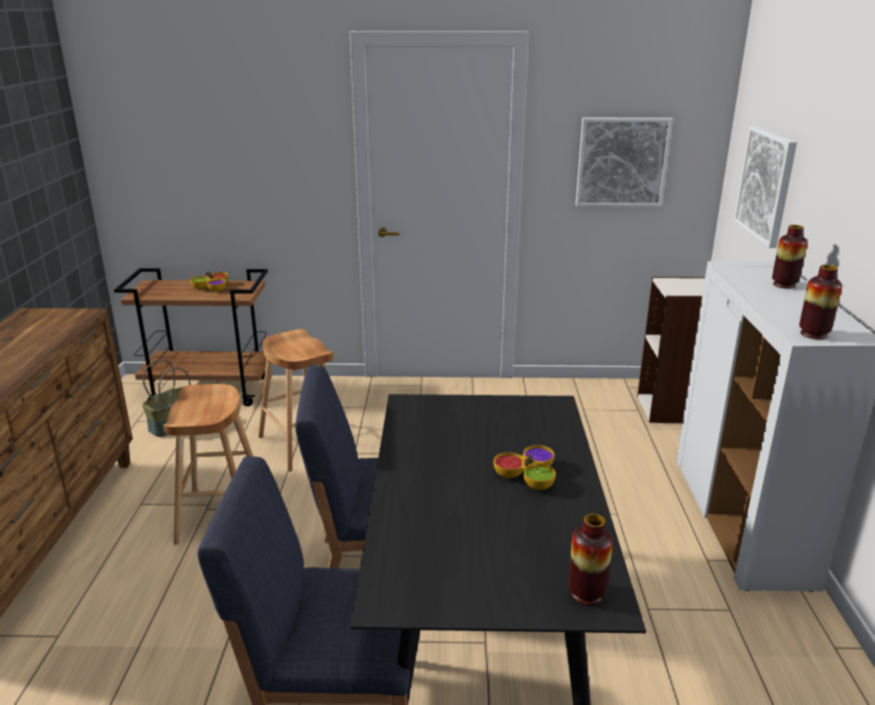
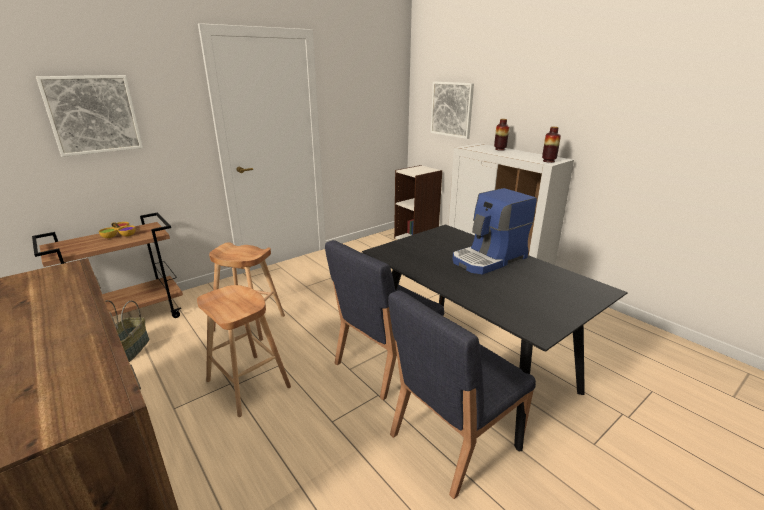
camera: 40 degrees left, 0 degrees up
(528, 475) = (489, 259): bowl -> coffee machine
(586, 594) = (590, 290): vase -> none
(622, 162) = (366, 109): picture -> picture (93, 114)

